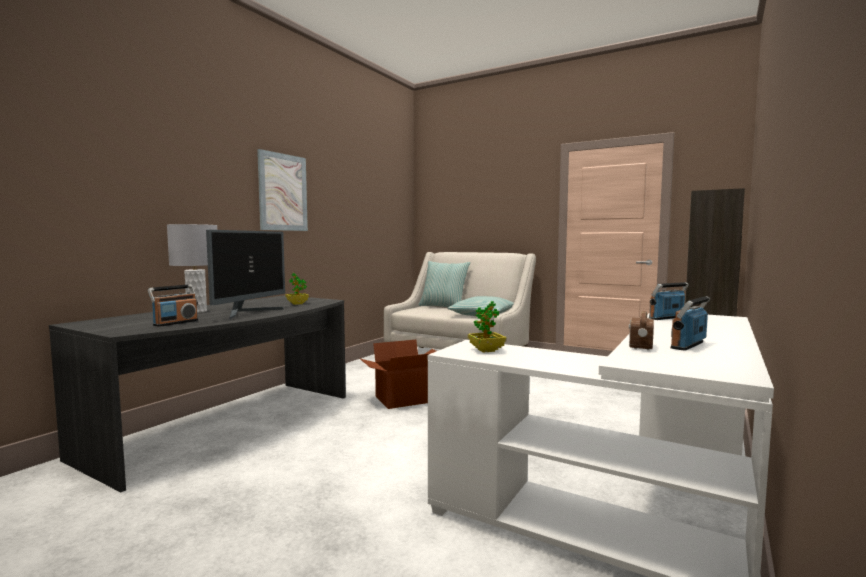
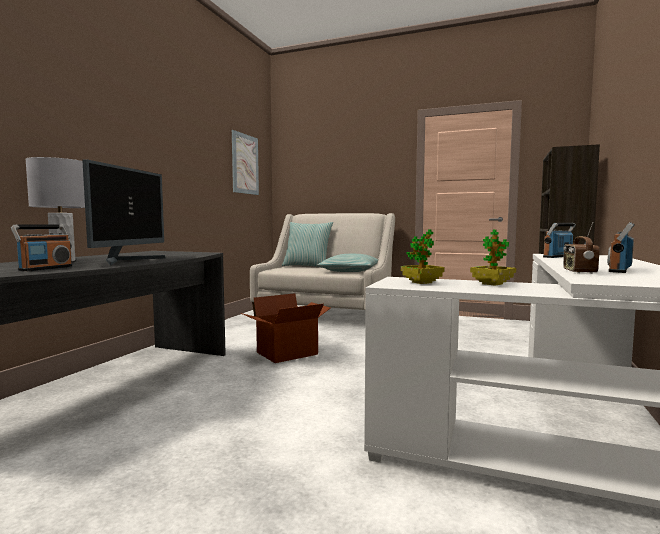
camera: 10 degrees left, 0 degrees up
(283, 192) = (149, 141): picture -> picture (245, 164)
(297, 304) = (175, 255): potted plant -> potted plant (492, 284)

